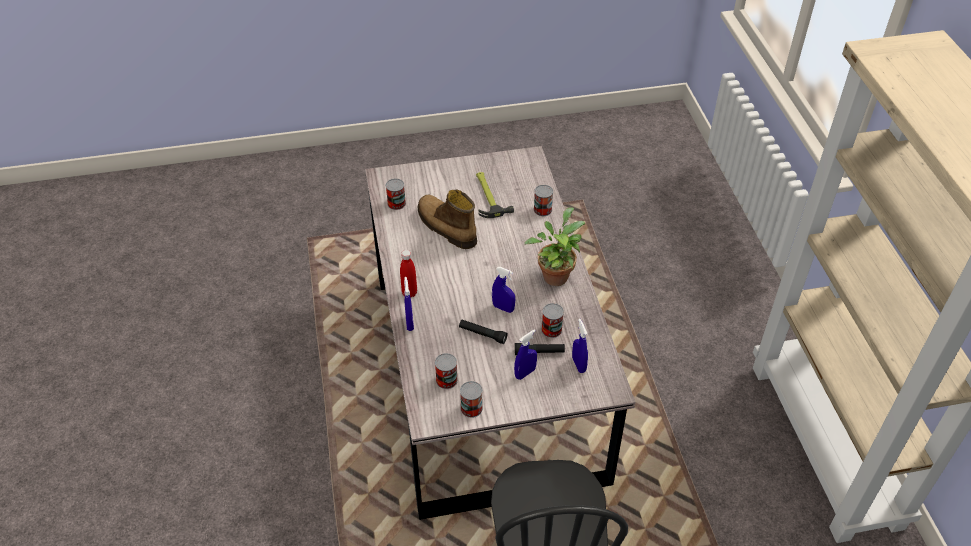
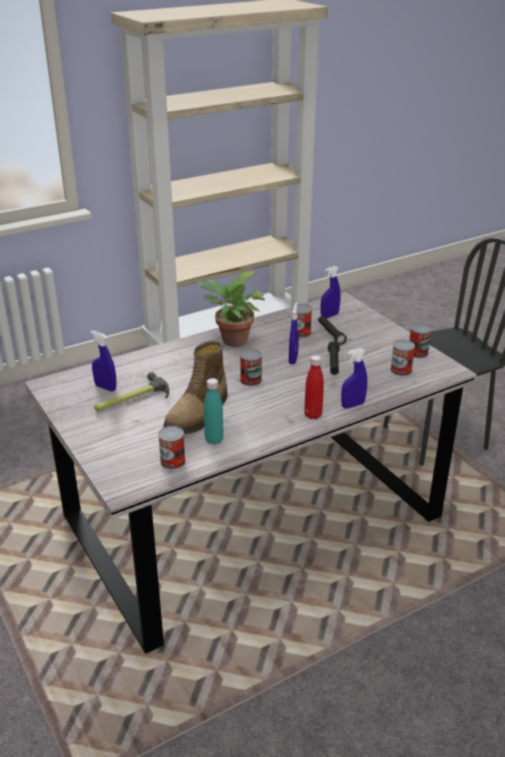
camera: 110 degrees left, 15 degrees down
(409, 229) = (214, 440): none -> turquoise bottle
(525, 373) = (359, 336): blue spray bottle -> blue spray bottle (105, 387)
(542, 210) = (140, 362): can -> can (251, 380)

